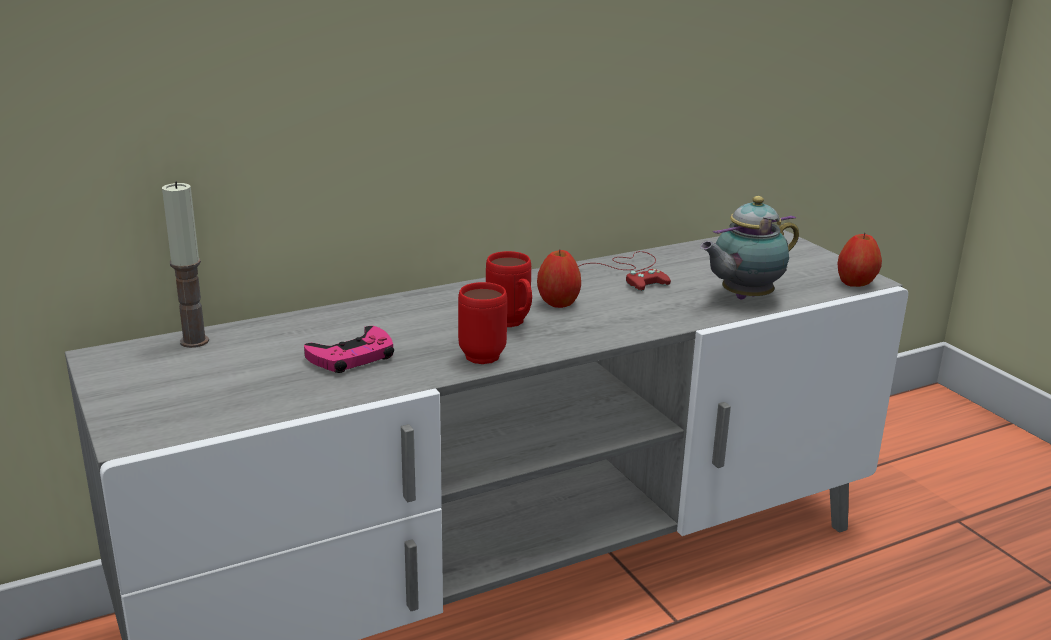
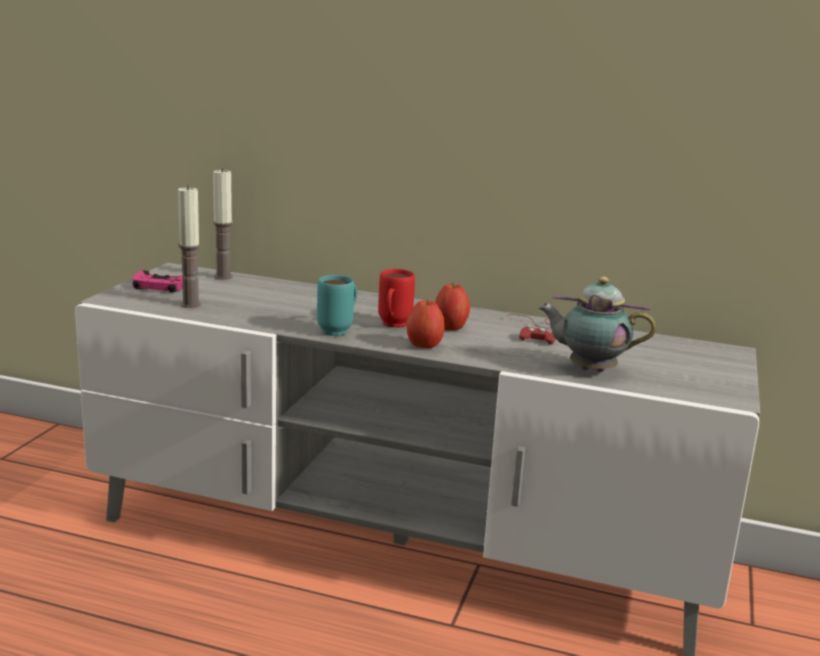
camera: 45 degrees right, 5 degrees down
(254, 396) = (190, 304): none -> candle
(352, 357) = (272, 307): pink game controller -> pink game controller (161, 286)
(481, 353) = (339, 330): red mug -> turquoise mug
(855, 284) = (712, 396): apple -> apple (424, 346)

